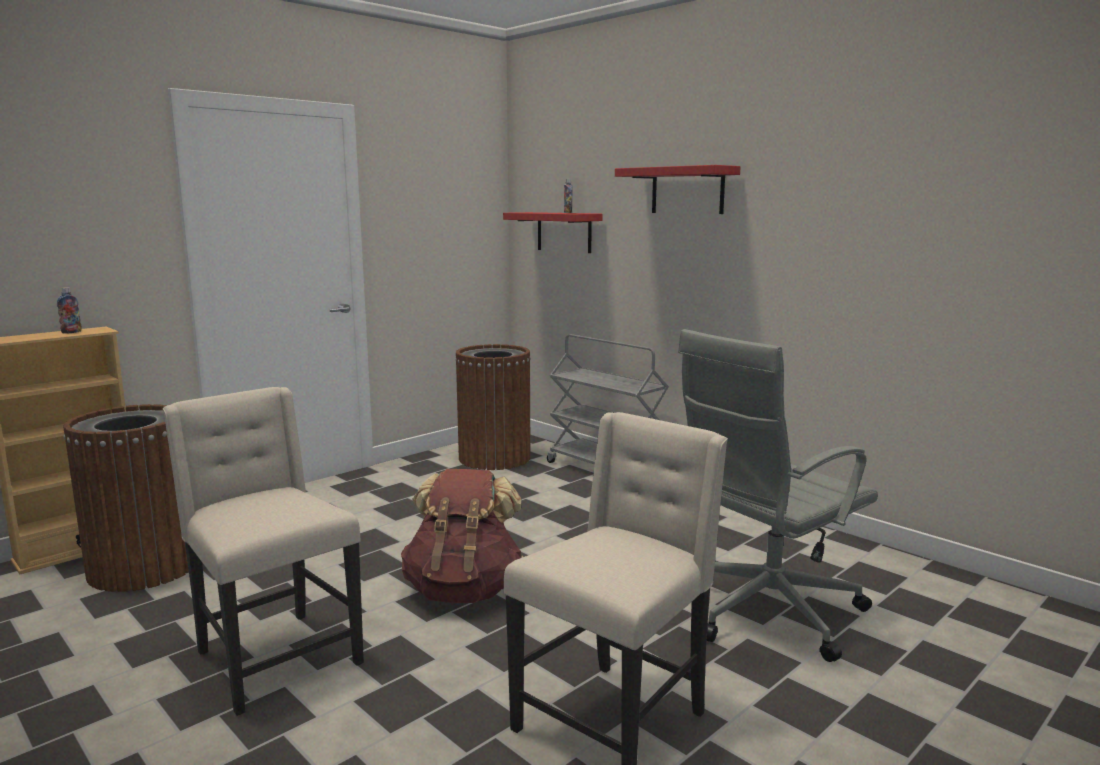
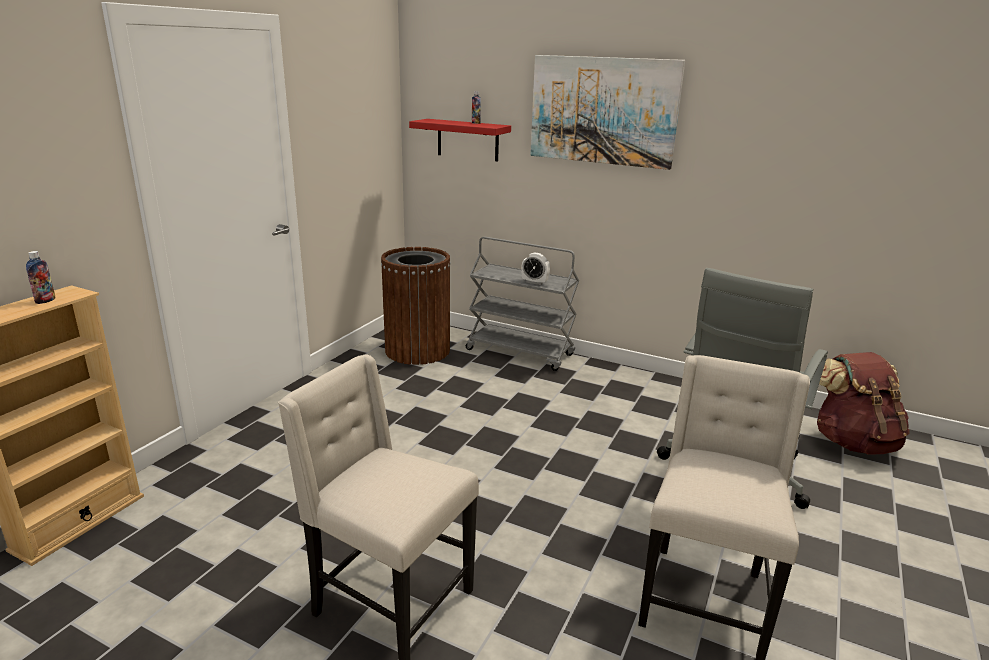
camera: 20 degrees left, 10 degrees up
(144, 567) = (171, 529): brown trash can -> none
(464, 590) = (498, 497): brown backpack -> brown backpack (853, 442)
(613, 384) = (534, 282): none -> alarm clock
(687, 190) = (603, 111): red shelf -> picture

